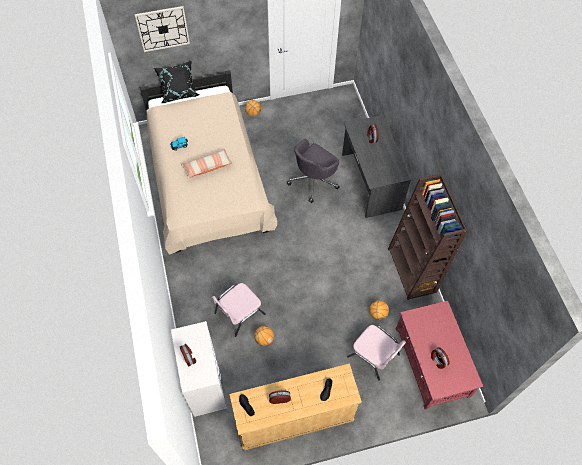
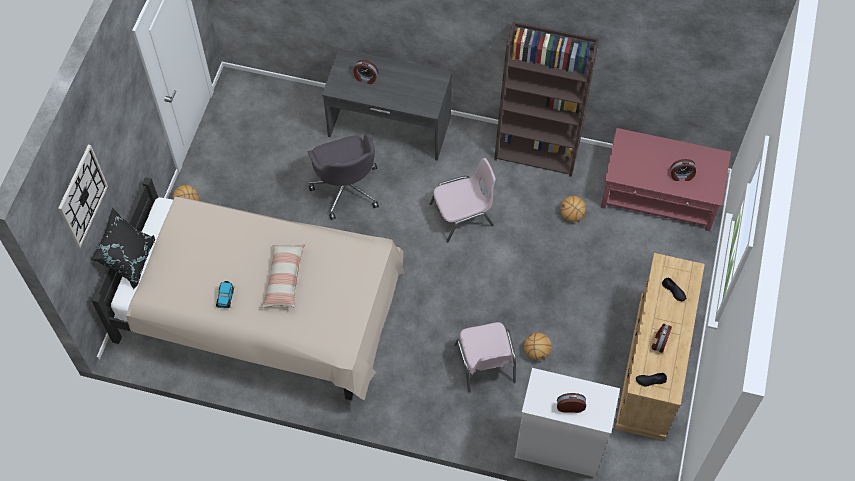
camera: 60 degrees left, 0 degrees up
(374, 356) = (622, 246): pink chair -> pink chair (463, 215)

